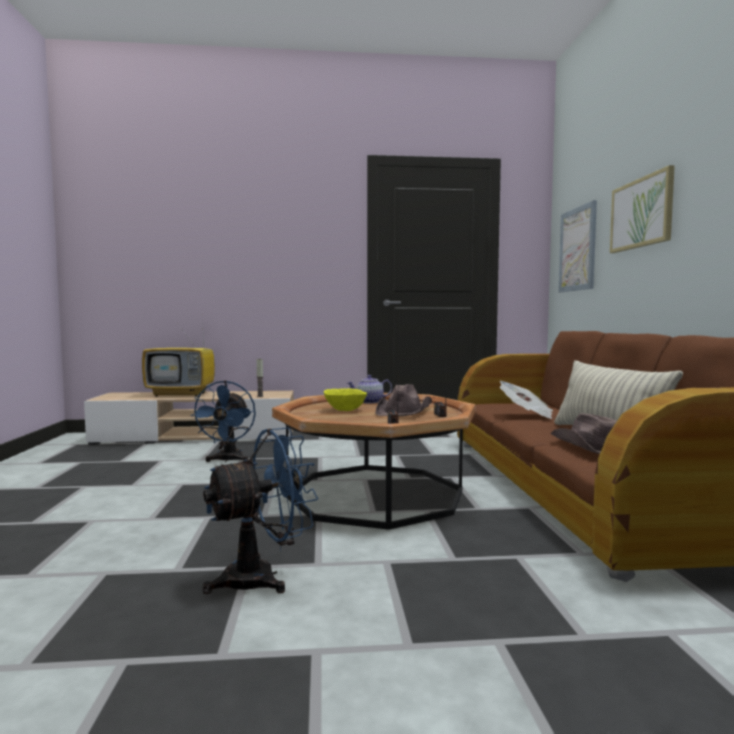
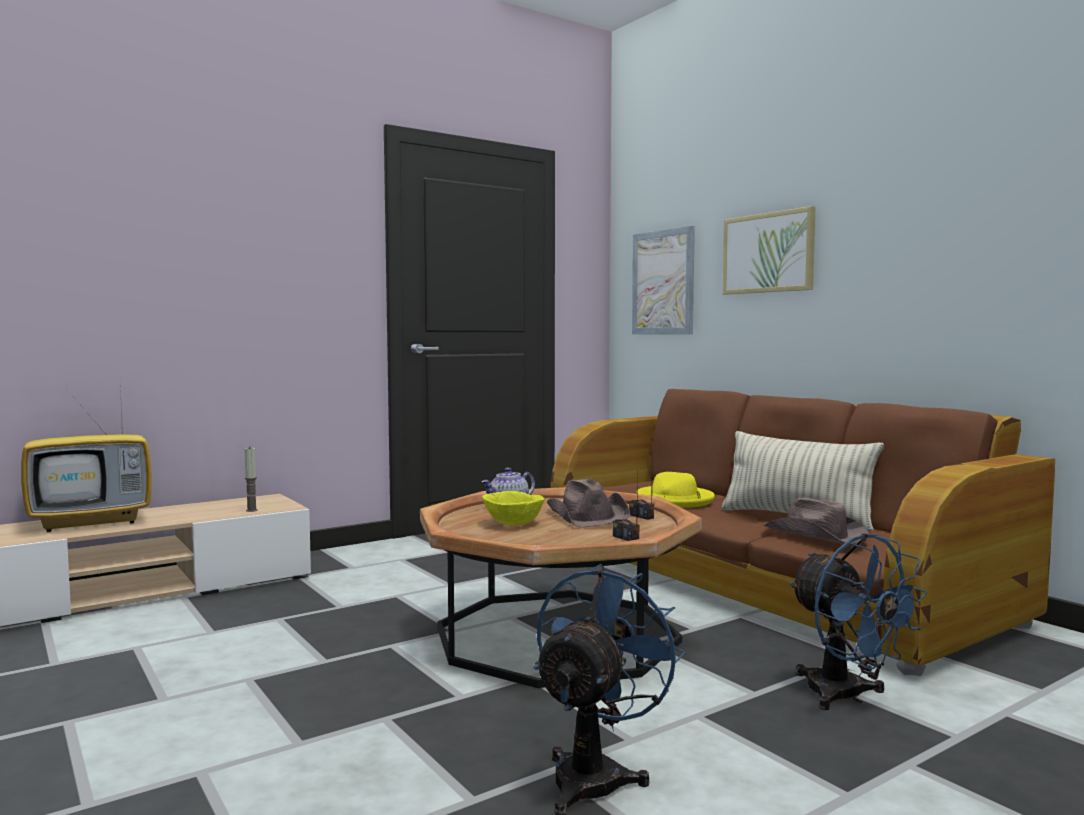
camera: 30 degrees left, 0 degrees up
(227, 460) = (260, 626): blue fan -> blue fan (847, 697)
(526, 414) = (675, 500): newspaper -> yellow hat

